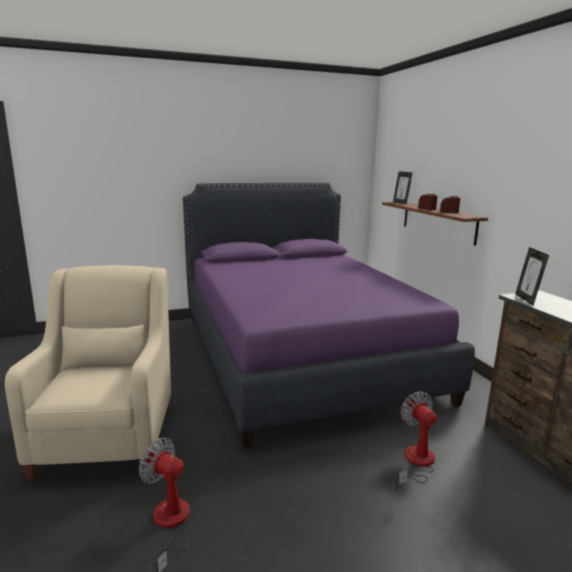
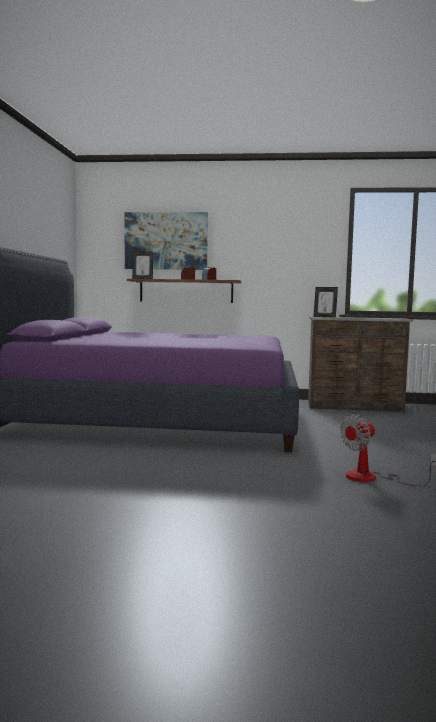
camera: 65 degrees left, 10 degrees down
(109, 434) = (226, 487): beige armchair -> none
(416, 463) = (339, 424): fan -> none
(428, 160) = (166, 241): none -> picture

